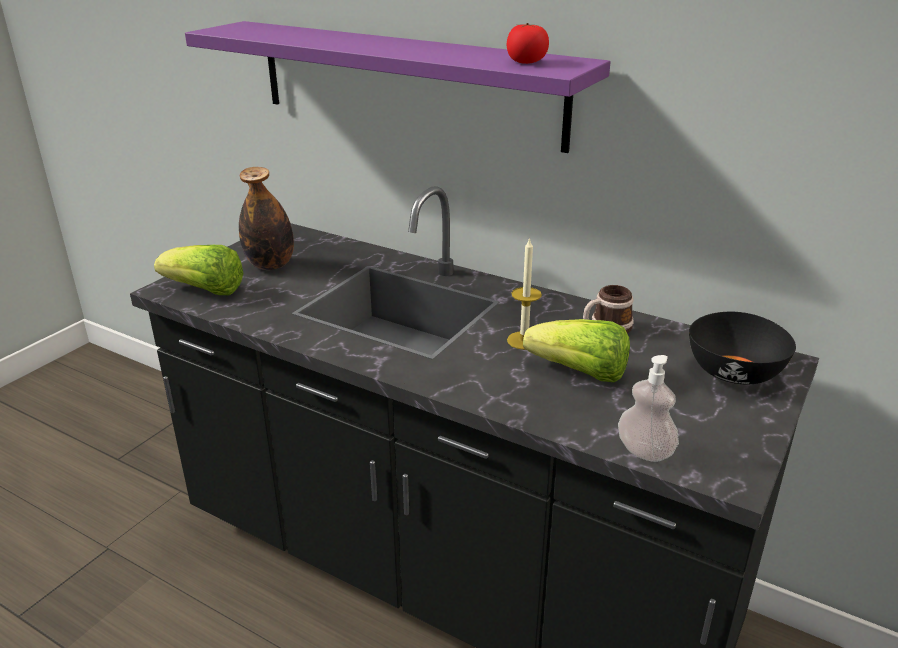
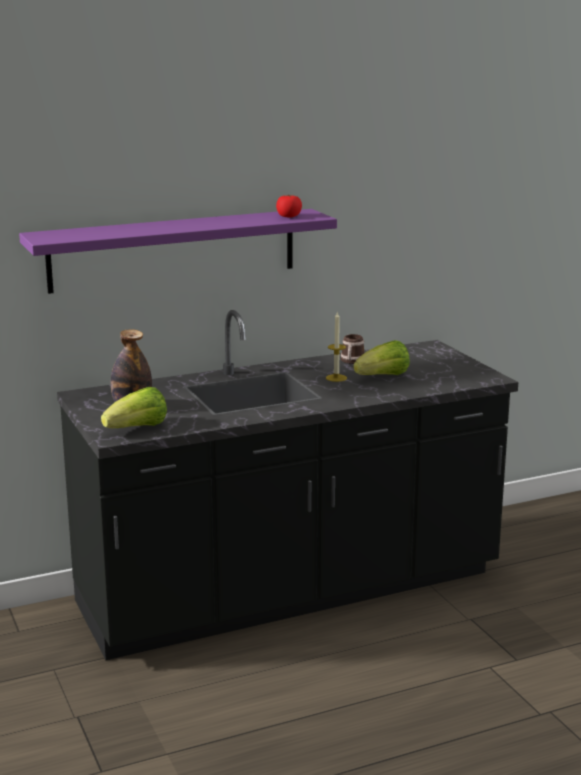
camera: 55 degrees left, 10 degrees down
(645, 451) = (458, 385): soap dispenser -> none
(733, 371) = (425, 354): black bowl -> none

